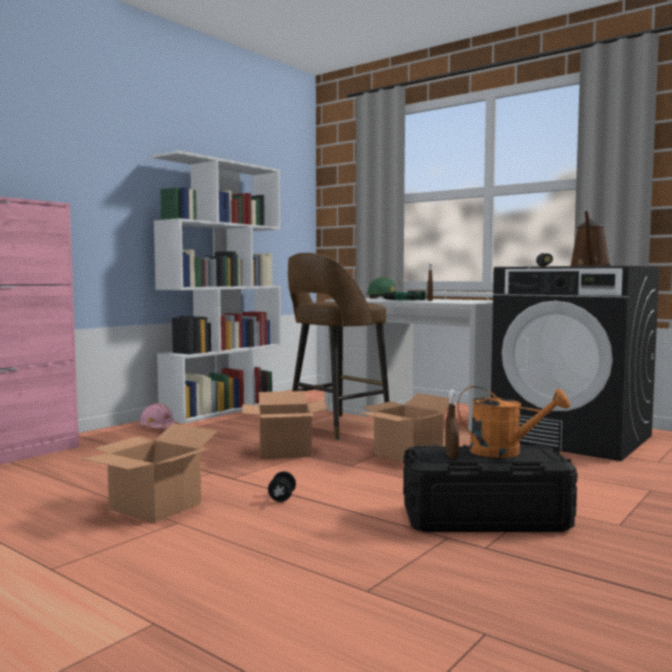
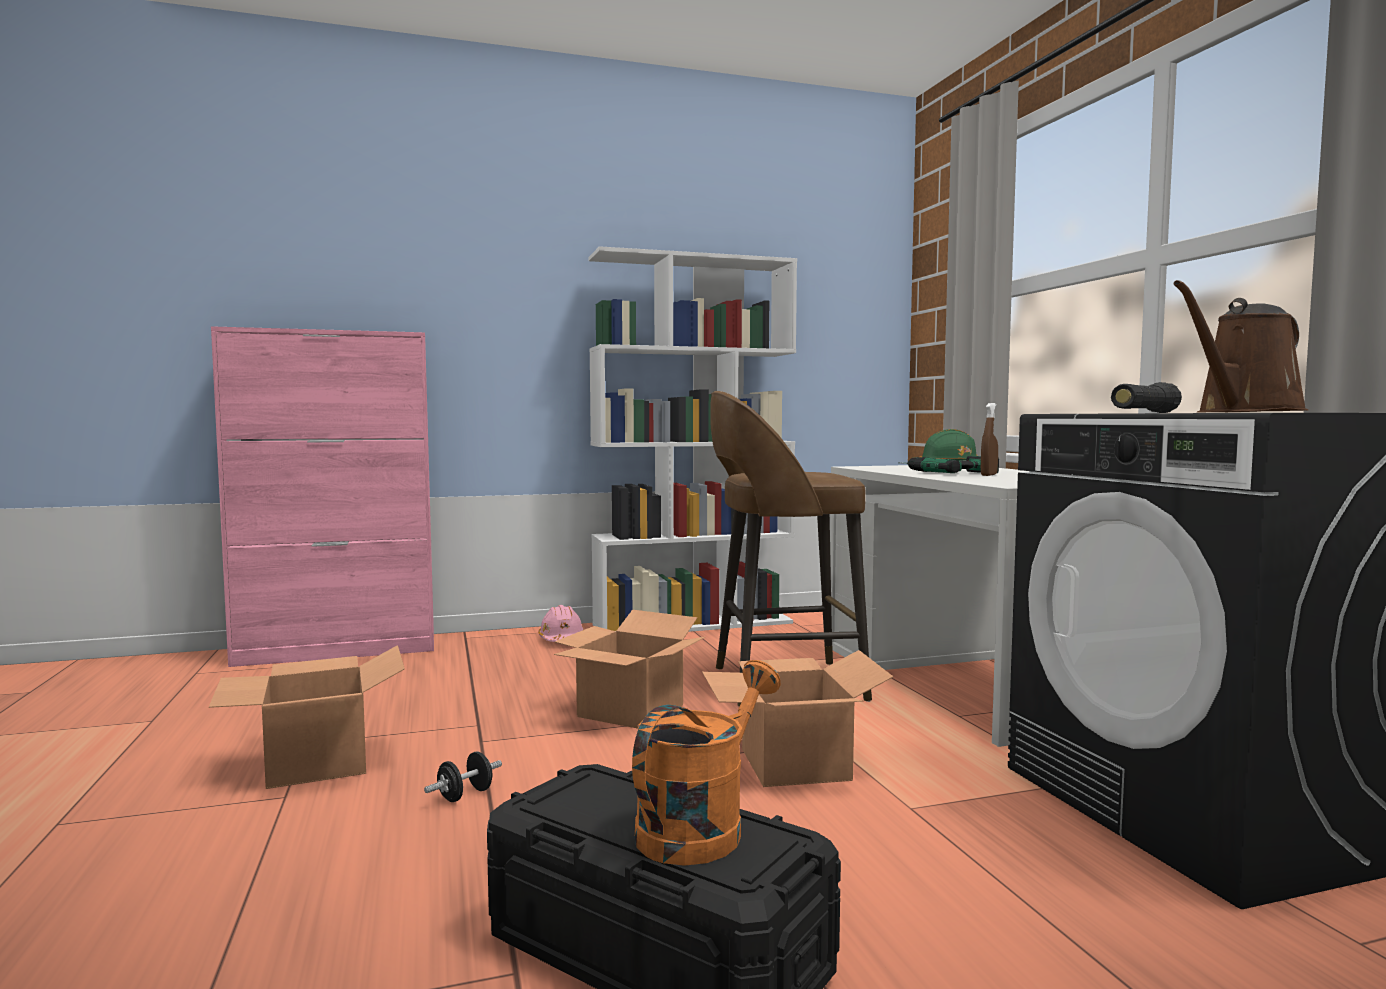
camera: 35 degrees right, 0 degrees up
(451, 456) = (586, 806): brown spray bottle -> none
(505, 452) = (700, 827): orange watering can -> orange watering can turned 105 degrees counterclockwise

